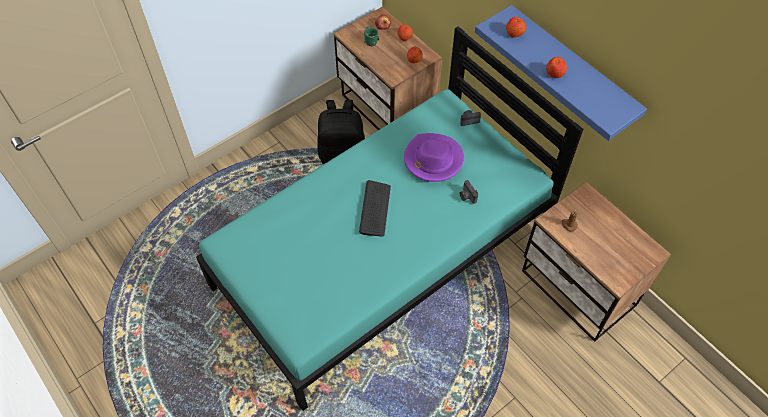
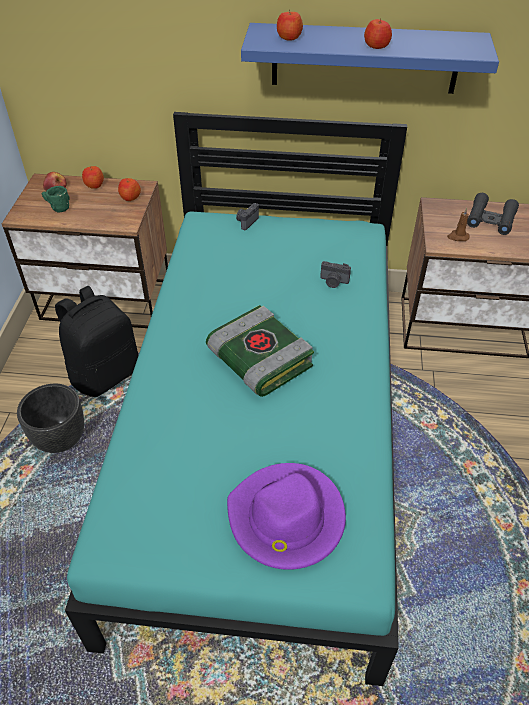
camera: 45 degrees left, 10 degrees down
(287, 176) = (60, 440): none -> black planter
(375, 209) = (258, 359): keyboard -> book
(433, 159) = (257, 274): purple hat -> purple hat (286, 518)
(608, 229) = (491, 219): none -> black binoculars

